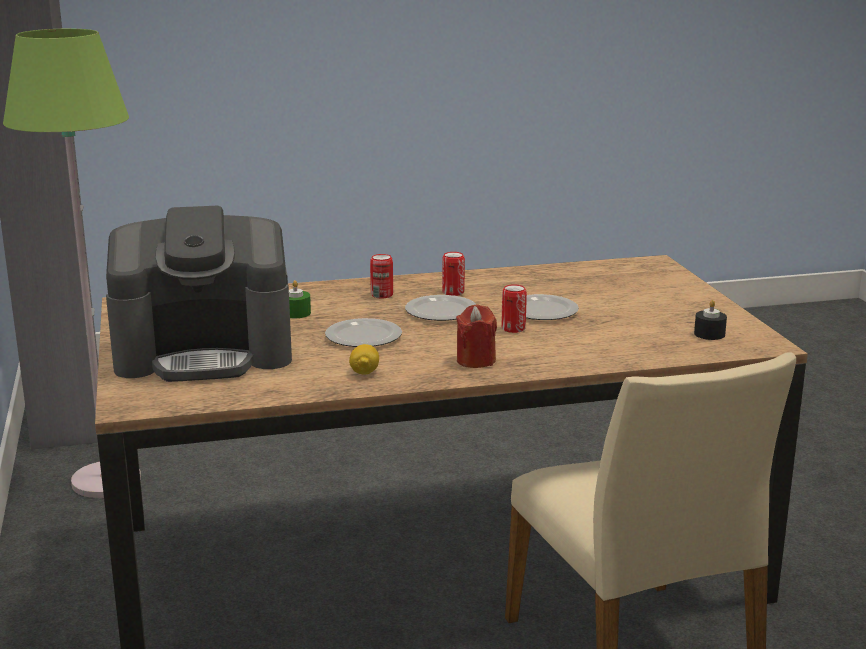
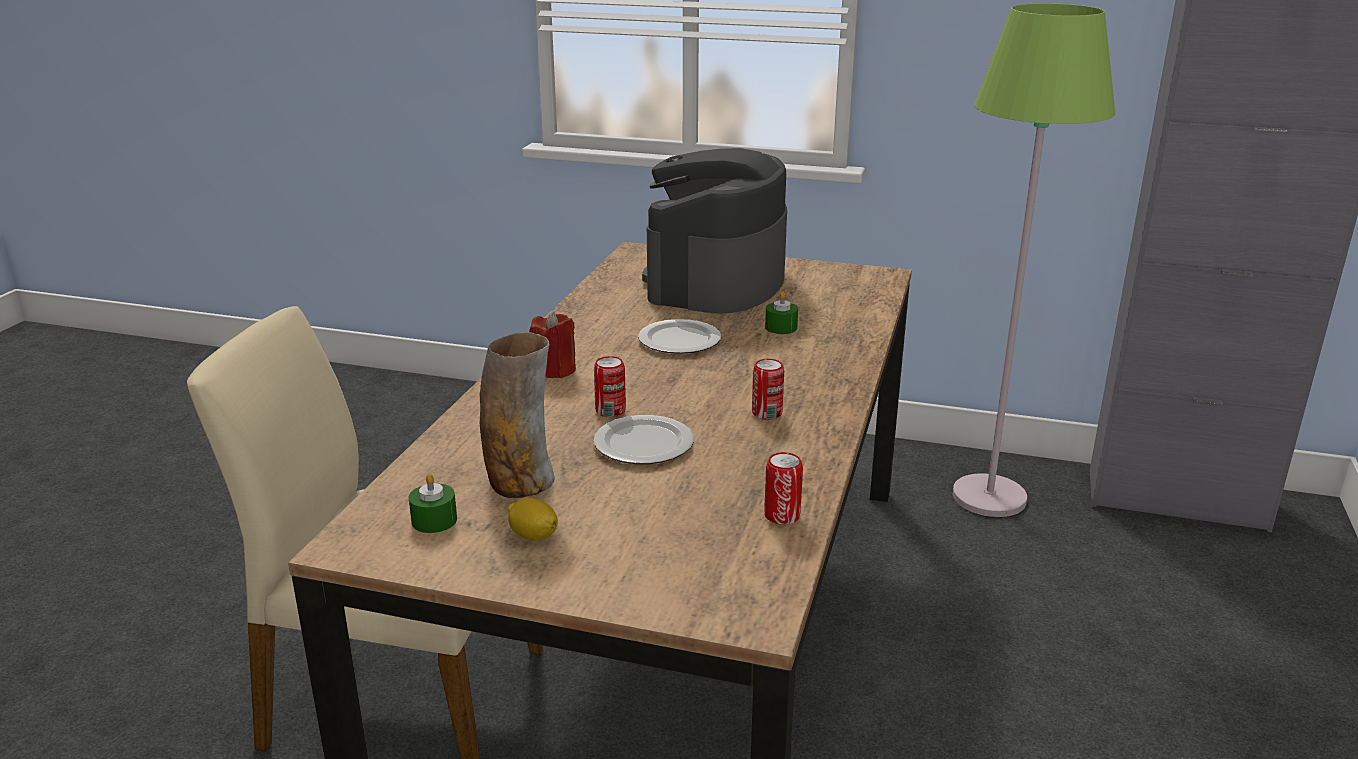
camera: 120 degrees right, 5 degrees up
(364, 372) = (593, 323): lemon -> lemon (533, 536)
(382, 295) = (798, 375): can -> can (782, 516)
(440, 311) = (709, 390): plate -> none
(636, 327) = (520, 481): none -> vase
(709, 334) = (434, 520): black candle -> green candle

